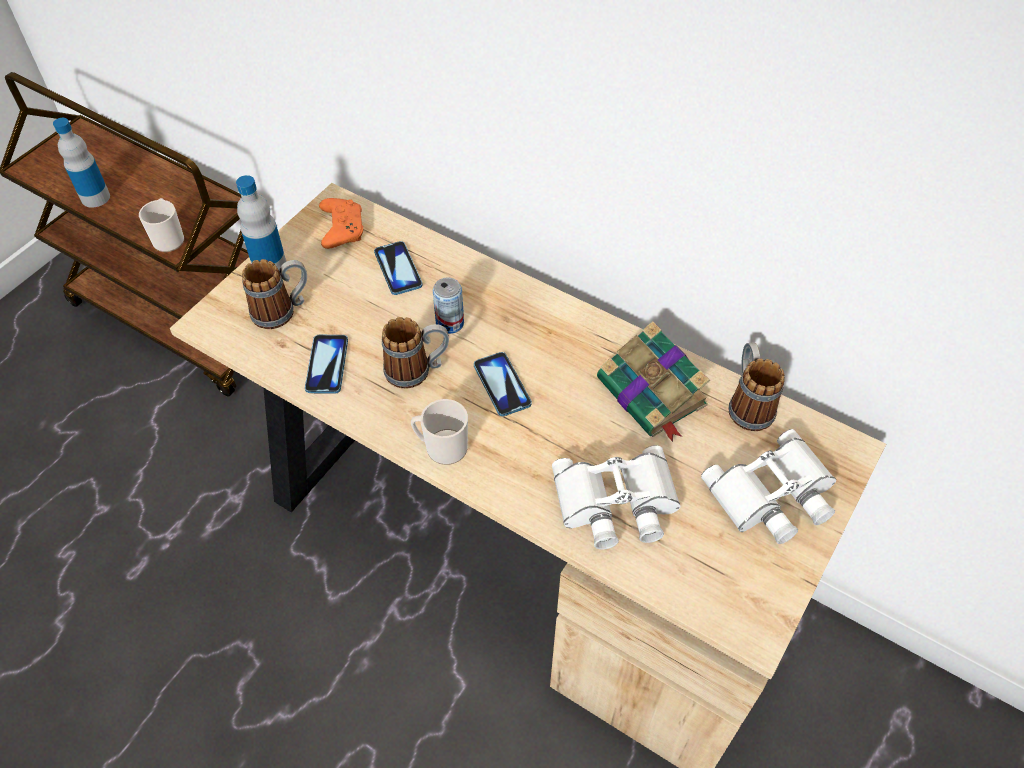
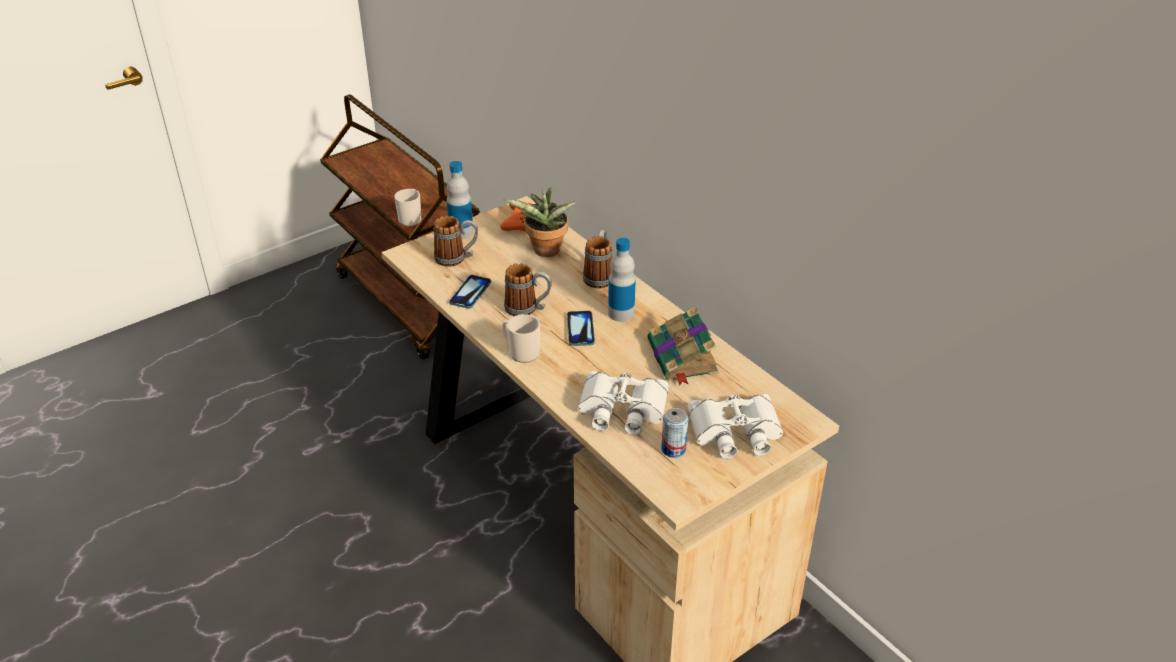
camera: 20 degrees right, 15 degrees down
(95, 197) = (374, 186): bottle -> bottle (621, 313)
(398, 269) = (545, 252): phone -> potted plant
(450, 323) = (564, 289): can -> can (673, 449)
(747, 404) = (748, 379): mug -> mug (599, 275)

